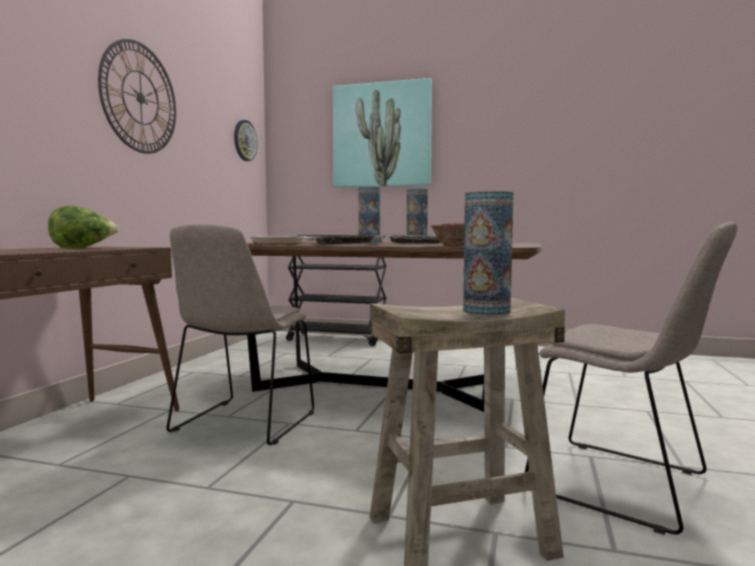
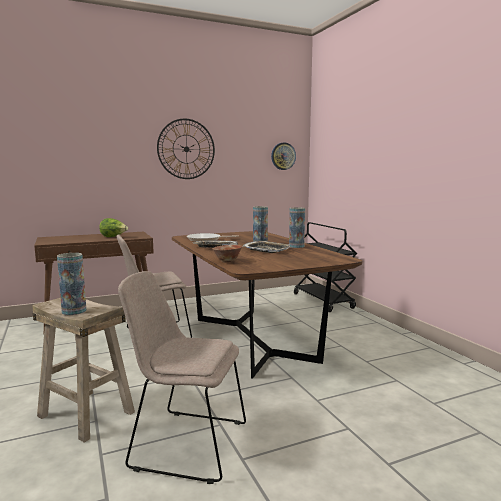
camera: 50 degrees right, 5 degrees up
(382, 135) = (364, 148): picture -> none
(624, 485) = (185, 443): beige chair -> beige chair turned 105 degrees clockwise

